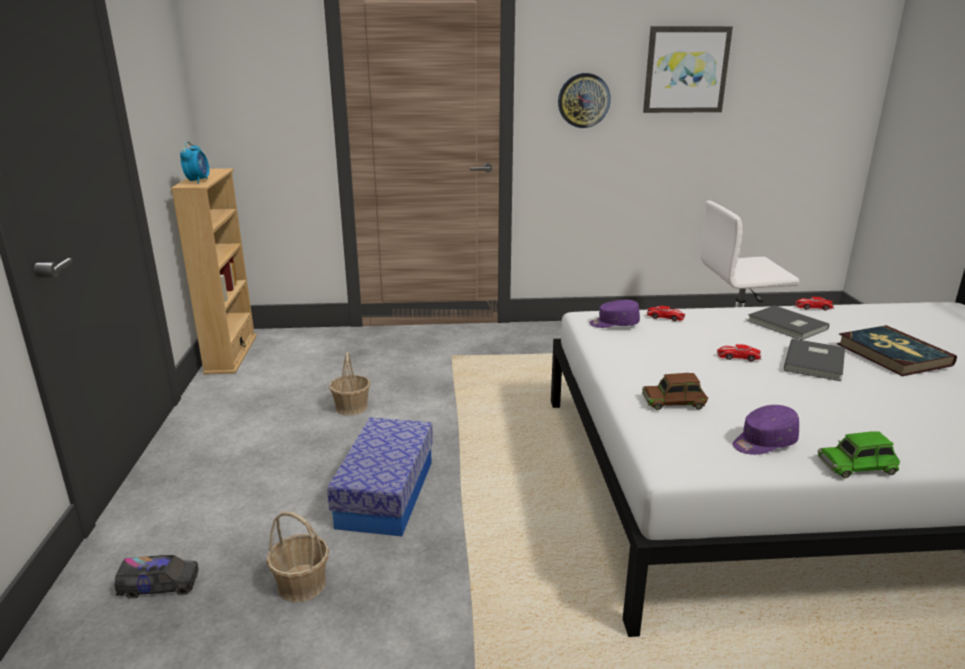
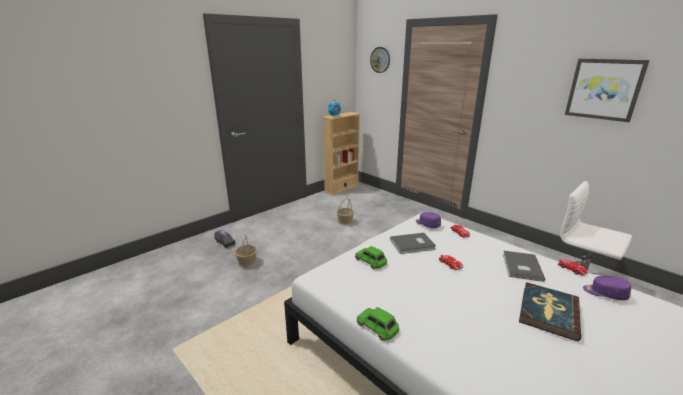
camera: 50 degrees right, 0 degrees up
(386, 493) = (306, 253): storage box -> none
(583, 100) = (525, 102): wall clock -> wall clock (380, 60)
(674, 401) = (371, 261): brown toy car -> green toy car
(763, 442) = (364, 294): purple cap -> purple cap (604, 293)
(816, 362) = (485, 288): grey book -> grey book (413, 245)

